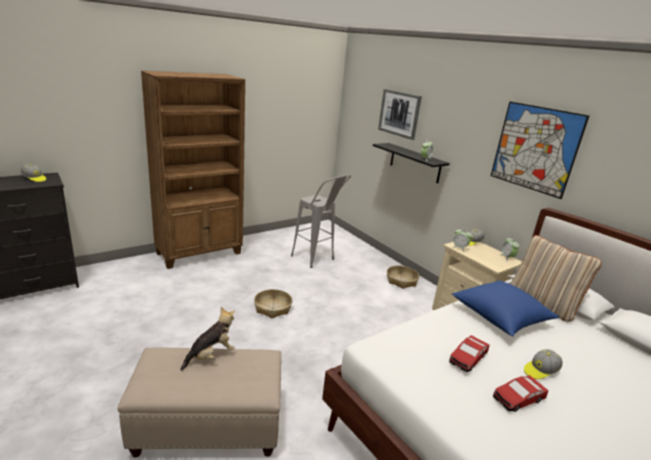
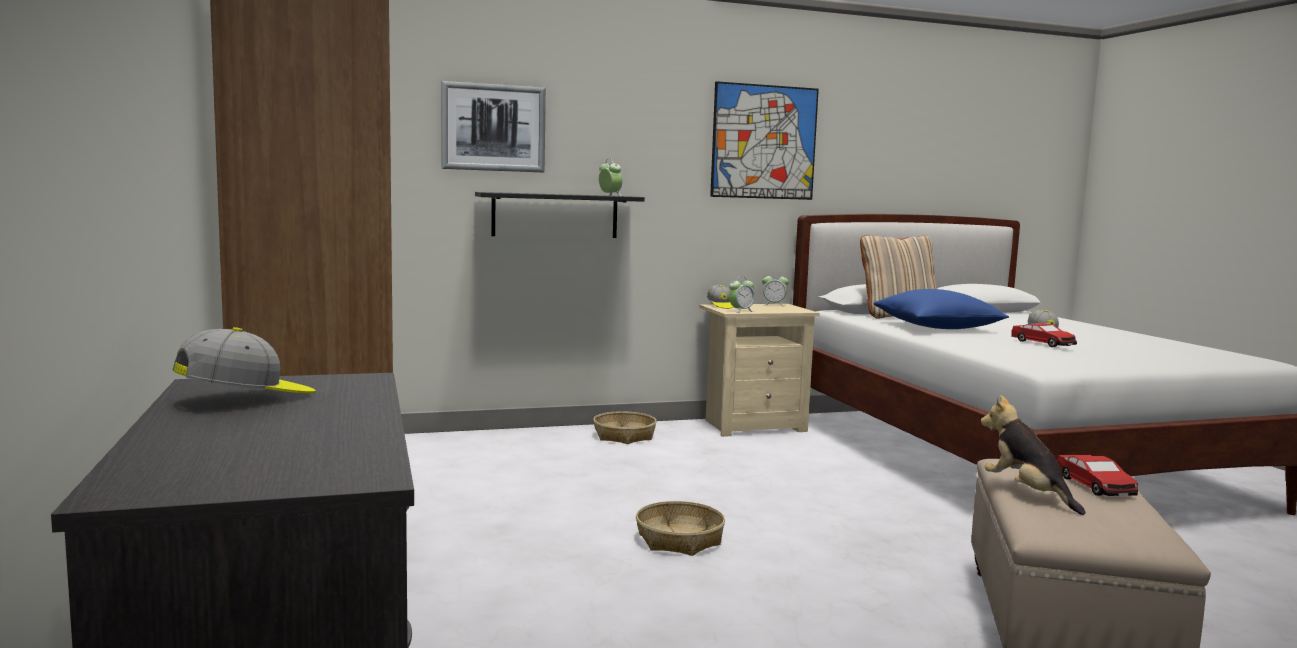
camera: 70 degrees left, 15 degrees down
(317, 260) = (494, 478): grey stool -> none
(518, 398) = (1100, 345): toy car -> toy car (1095, 486)

